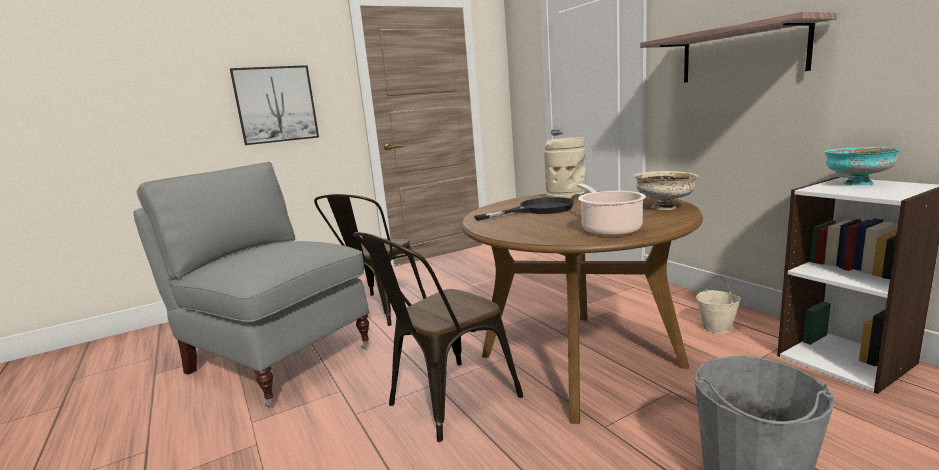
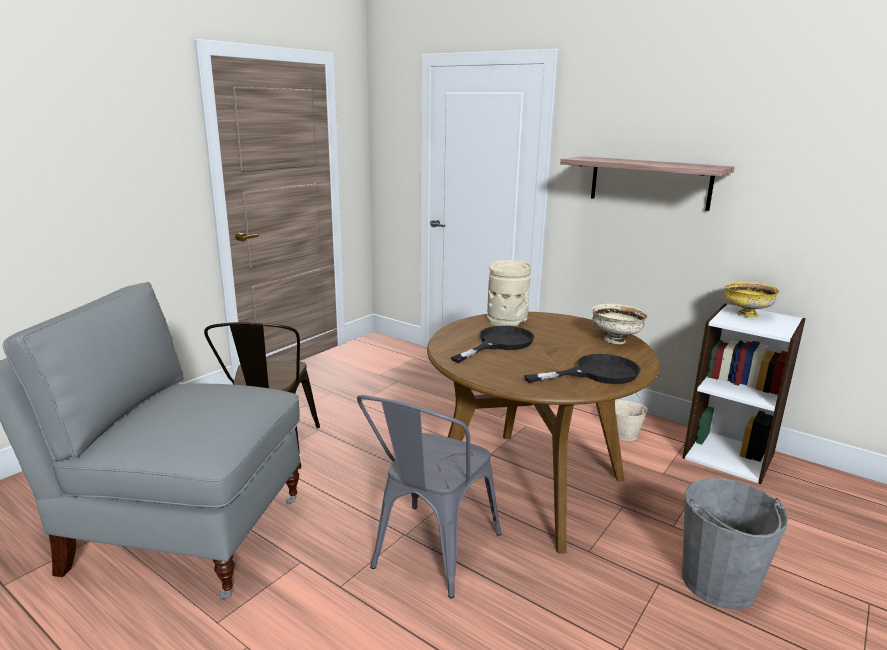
camera: 25 degrees left, 5 degrees up
(276, 104) = (102, 185): picture -> none
(444, 403) = (429, 555): brown chair -> grey chair
(609, 229) = (596, 373): cooking pot -> black frying pan
(856, 184) = (746, 314): turquoise bowl -> yellow bowl

